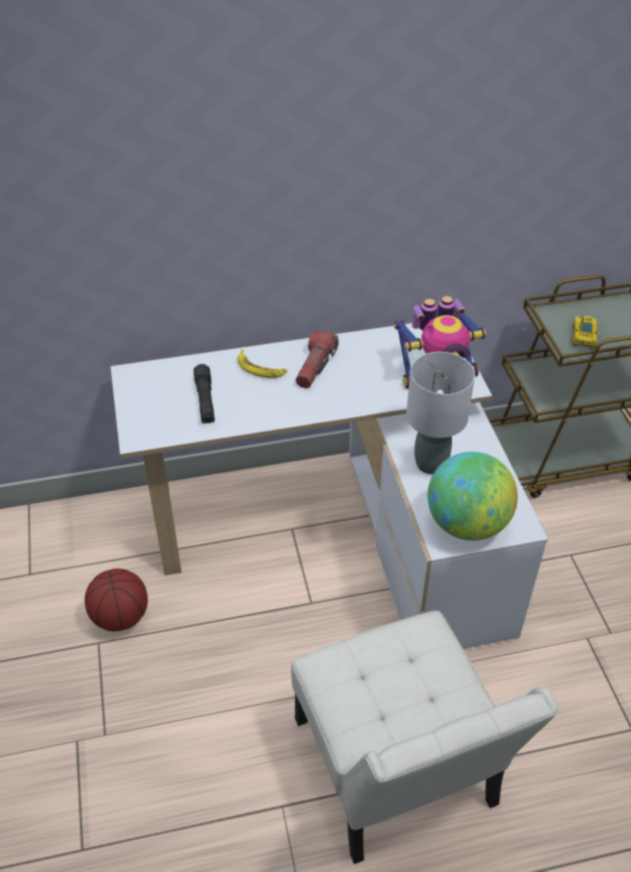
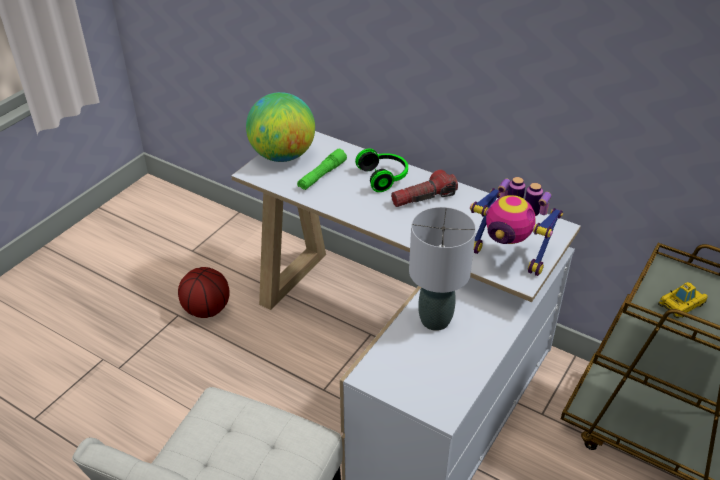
camera: 45 degrees right, 5 degrees down
(205, 400) = (322, 175): black flashlight -> green flashlight
(260, 368) = (384, 177): banana -> headphones
(467, 524) = (403, 377): globe -> globe (283, 155)

